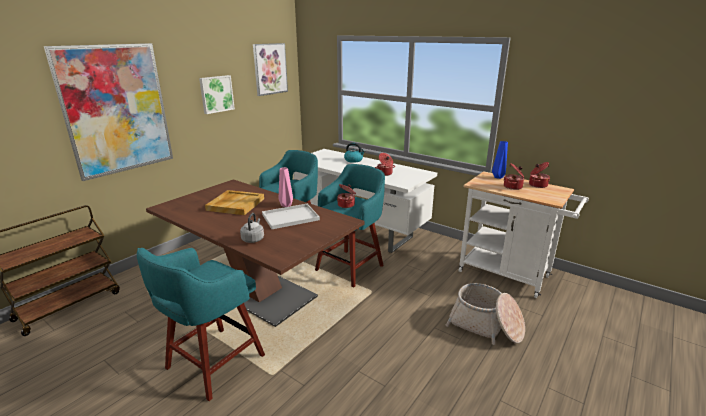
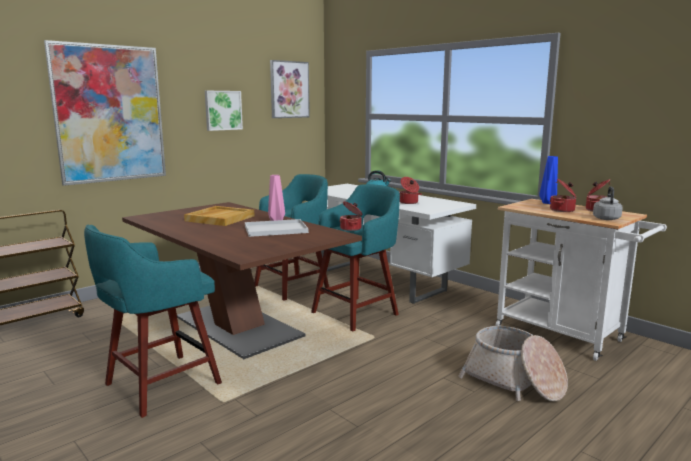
camera: 10 degrees right, 10 degrees down
(253, 239) = (224, 242): grey kettle -> grey kettle (606, 218)

